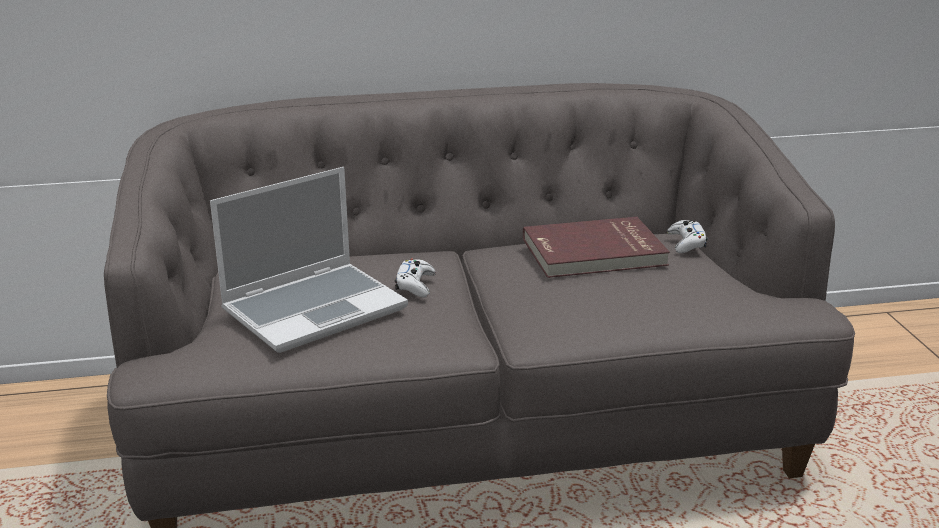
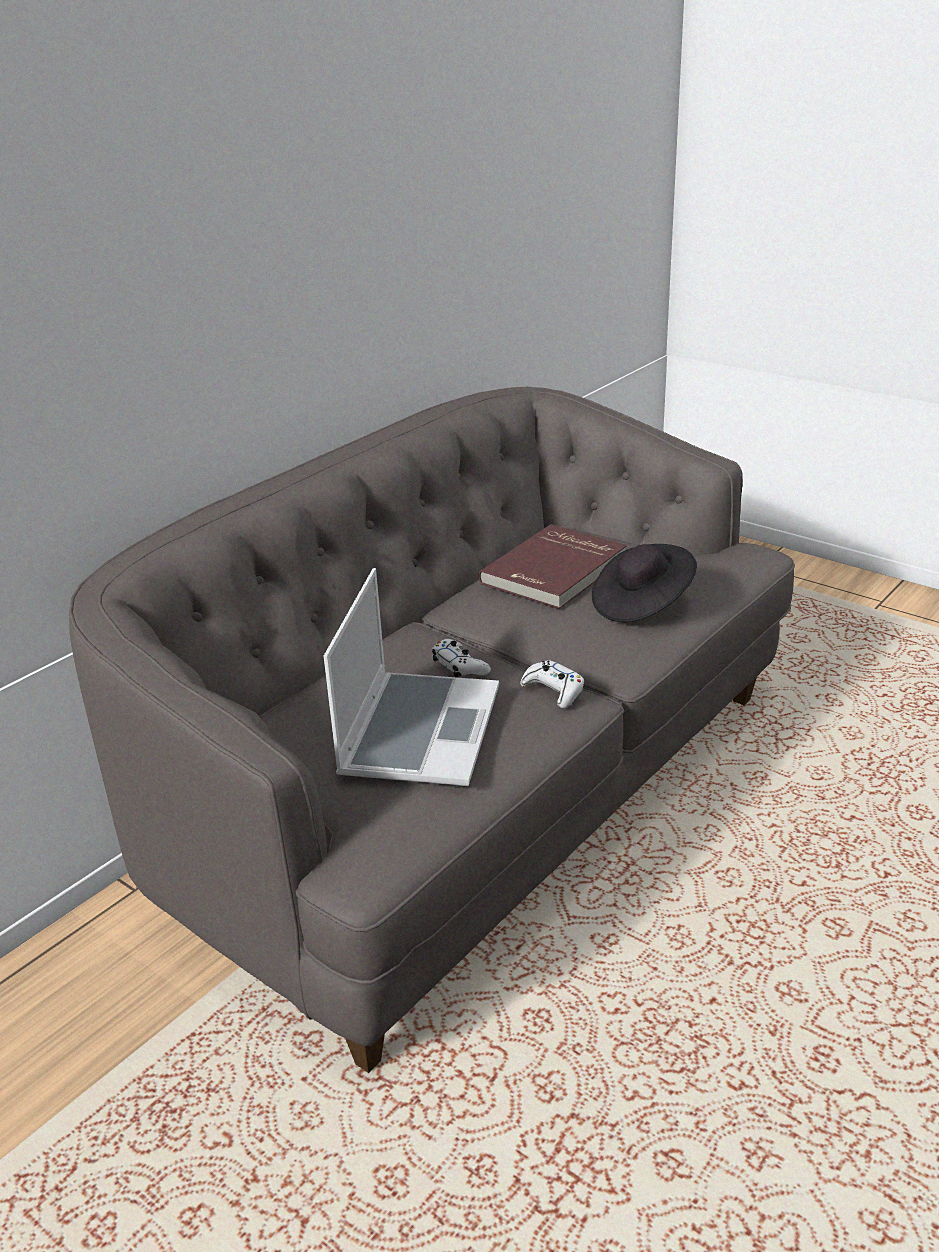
camera: 40 degrees left, 5 degrees up
(618, 300) = (642, 604): none -> black hat
(686, 243) = (600, 534): white game controller -> white game controller (554, 690)

